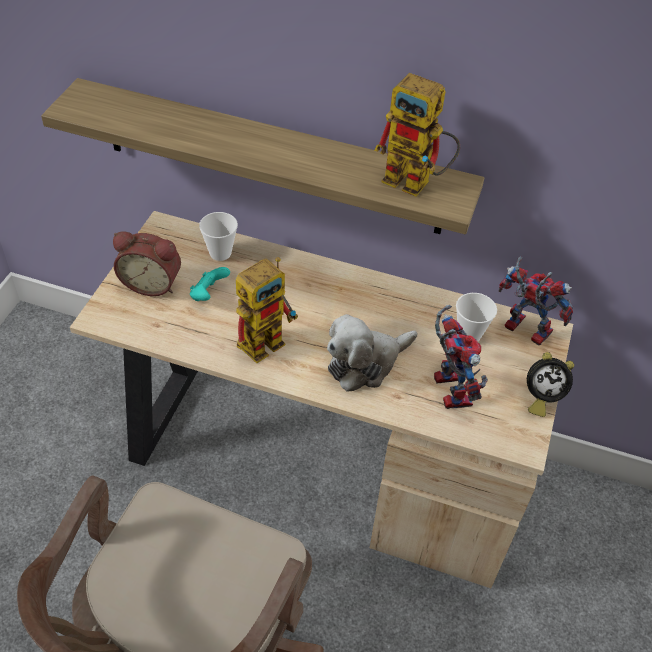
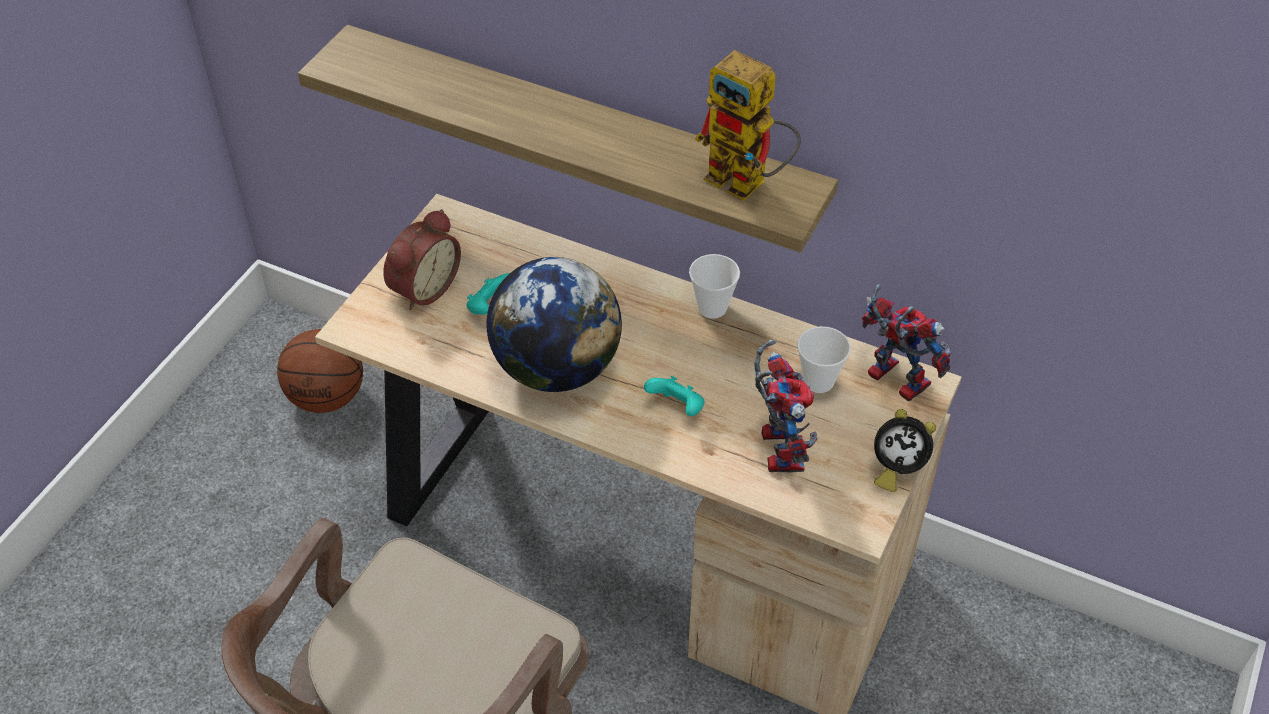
camera: 10 degrees right, 0 degrees up
(73, 371) = (327, 397): none -> basketball
(152, 283) = (422, 288): alarm clock -> alarm clock turned 75 degrees counterclockwise
(220, 253) = (513, 254): cup -> cup (712, 308)
(267, 338) = (557, 368): toy robot -> globe
(366, 363) = (677, 408): plush toy -> turquoise game controller

